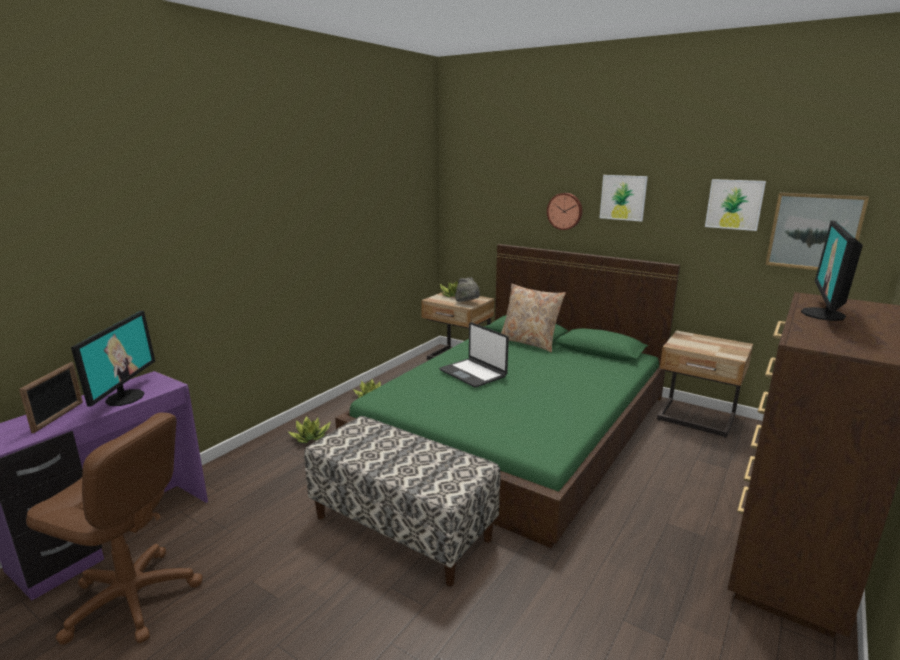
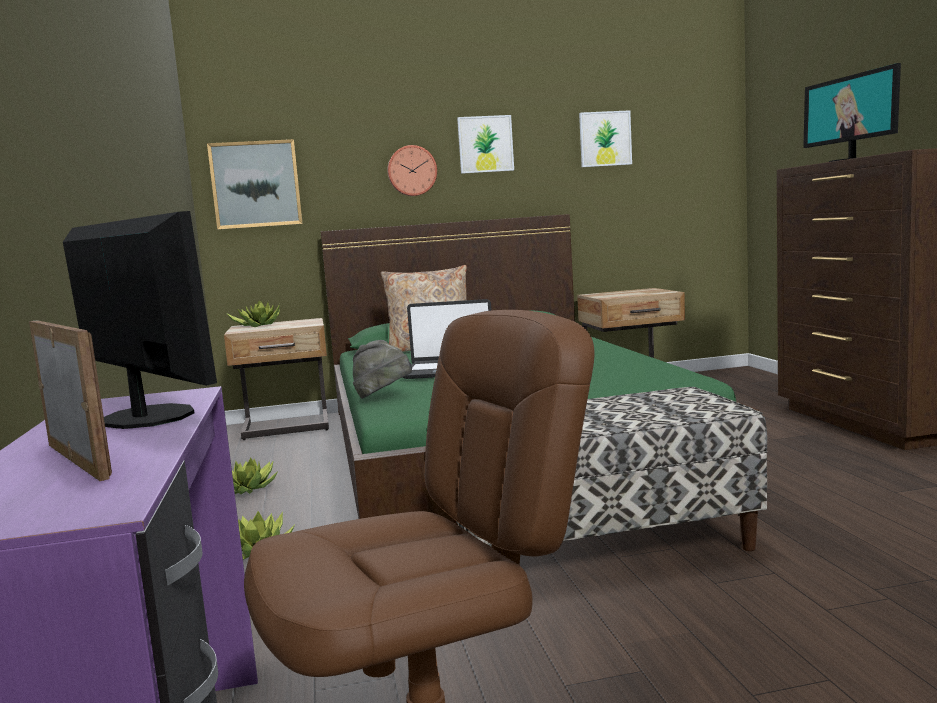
camera: 45 degrees left, 10 degrees down
(468, 303) = (303, 324): grey hat -> grey hat (383, 397)
(814, 232) = (678, 158): picture -> picture (256, 184)

